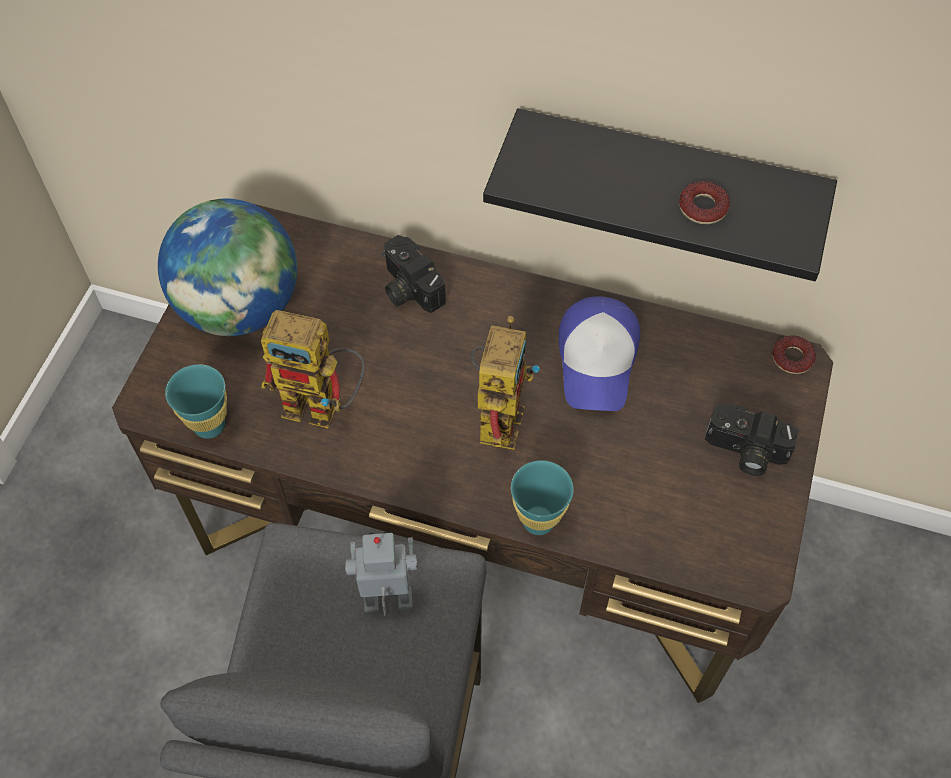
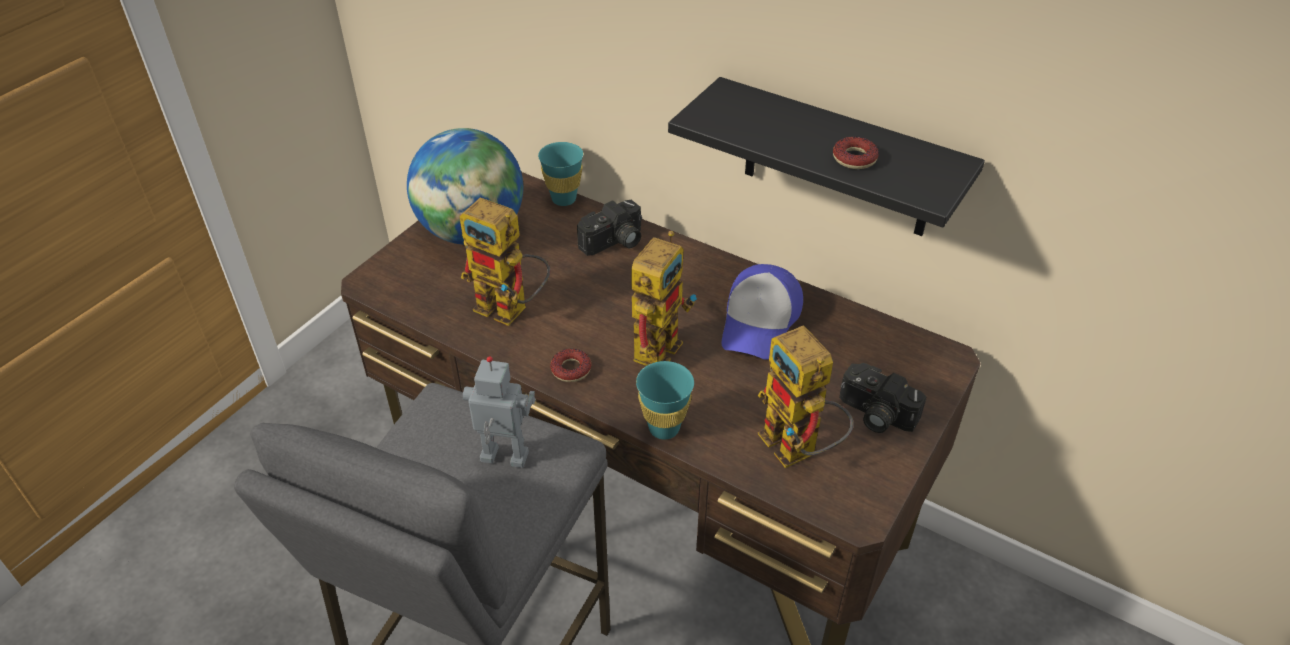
camera: 15 degrees right, 15 degrees down
(209, 425) = (412, 305): turquoise cup -> turquoise cup (564, 199)
(407, 288) = (614, 243): camera -> camera turned 105 degrees counterclockwise
(681, 514) = (798, 450): none -> toy robot
(792, 358) = (941, 352): donut -> donut (571, 369)

